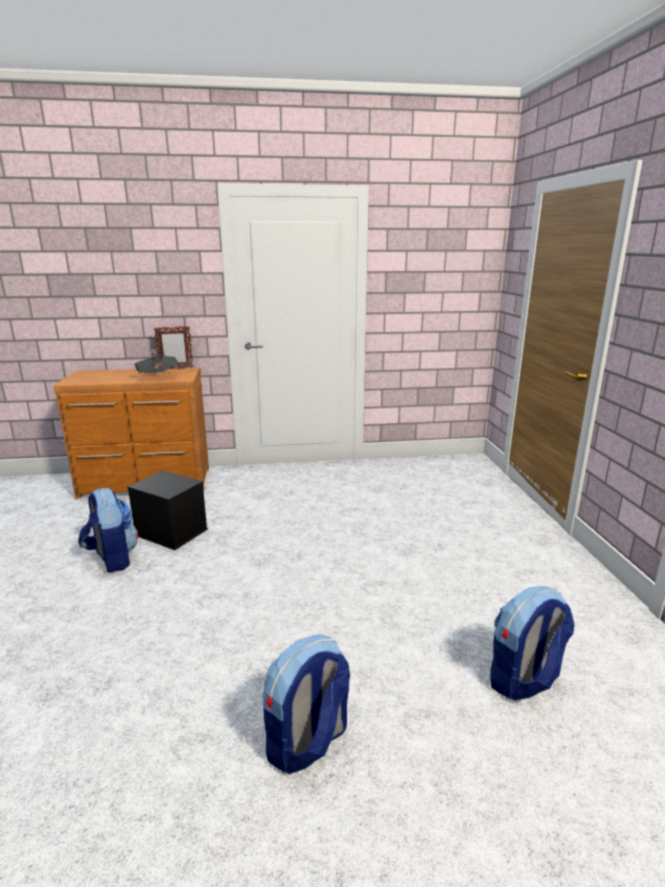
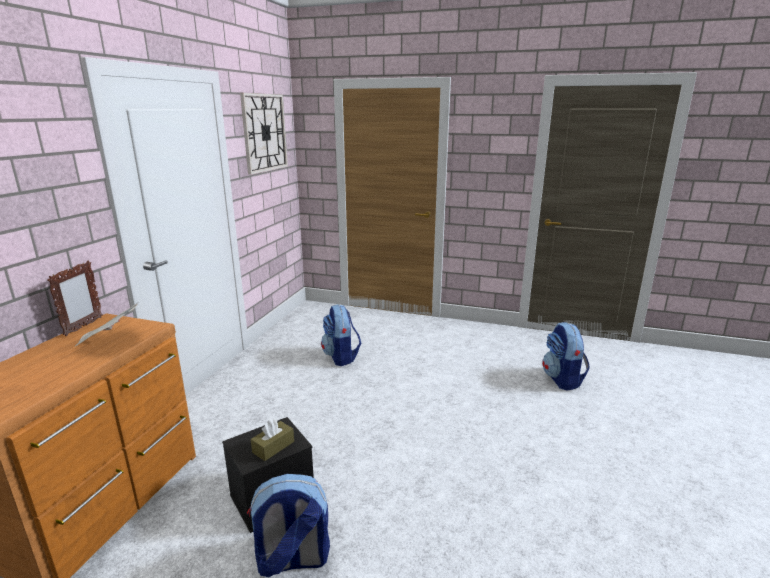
camera: 65 degrees left, 0 degrees up
(161, 487) = (273, 447): none -> brown tissue box
(307, 743) = (601, 470): backpack -> backpack (341, 357)
(438, 248) = (264, 132): none -> wall clock

